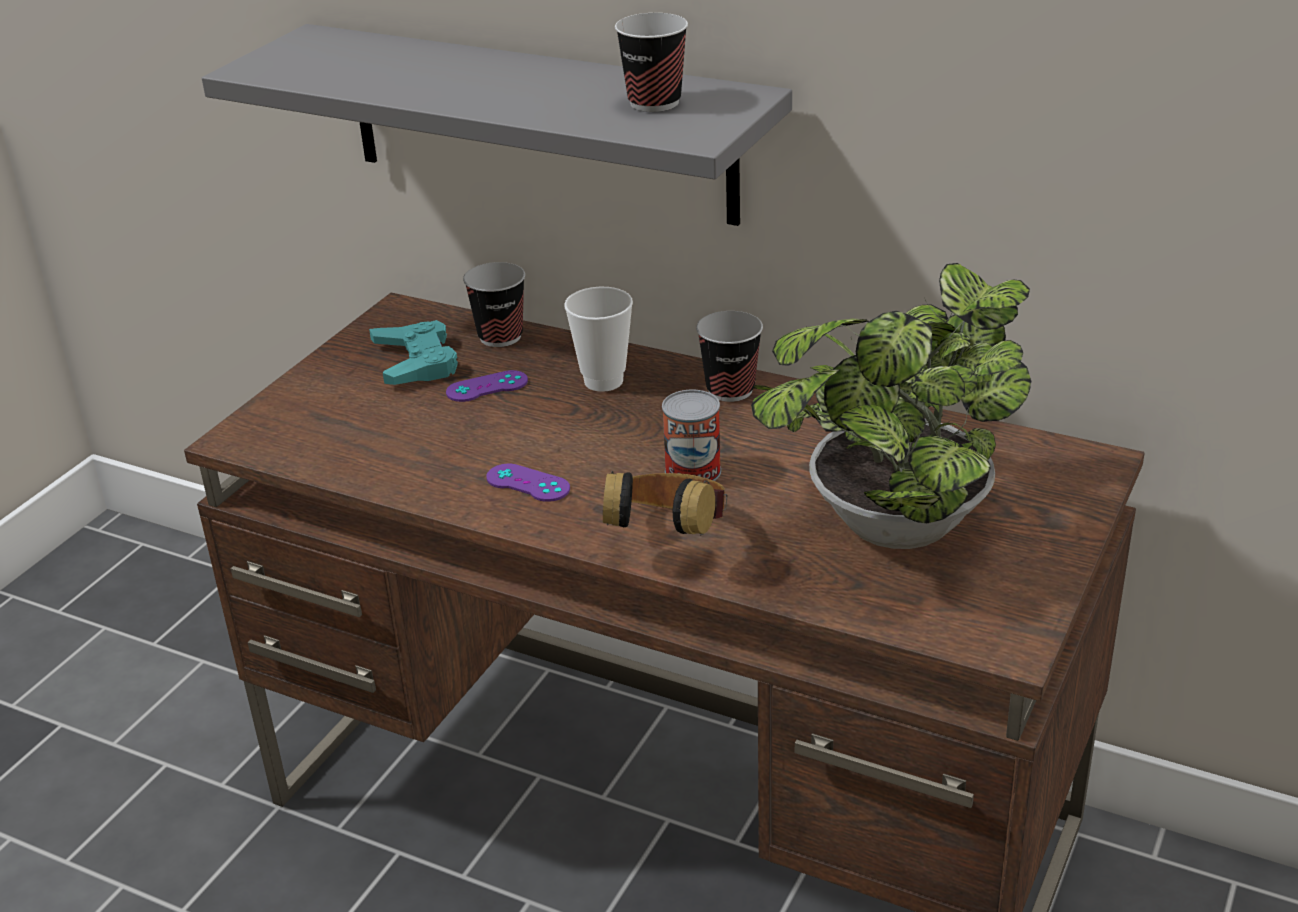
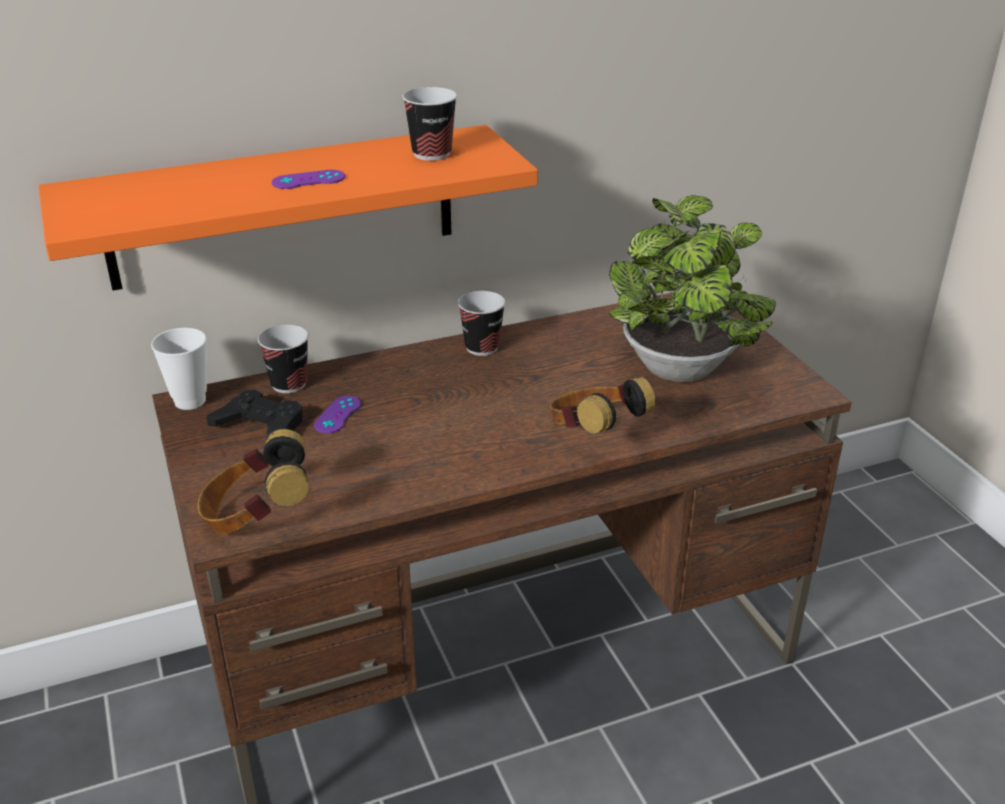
camera: 50 degrees left, 0 degrees up
(279, 440) = (257, 517): none -> headphones
(416, 362) = (260, 425): turquoise game controller -> black game controller
(528, 483) = (468, 451): purple game controller -> purple game controller (308, 180)
(538, 123) = (283, 207): grey shelf -> orange shelf
(603, 381) = (403, 377): cup -> cup (190, 401)
(692, 471) = (541, 396): can -> none

